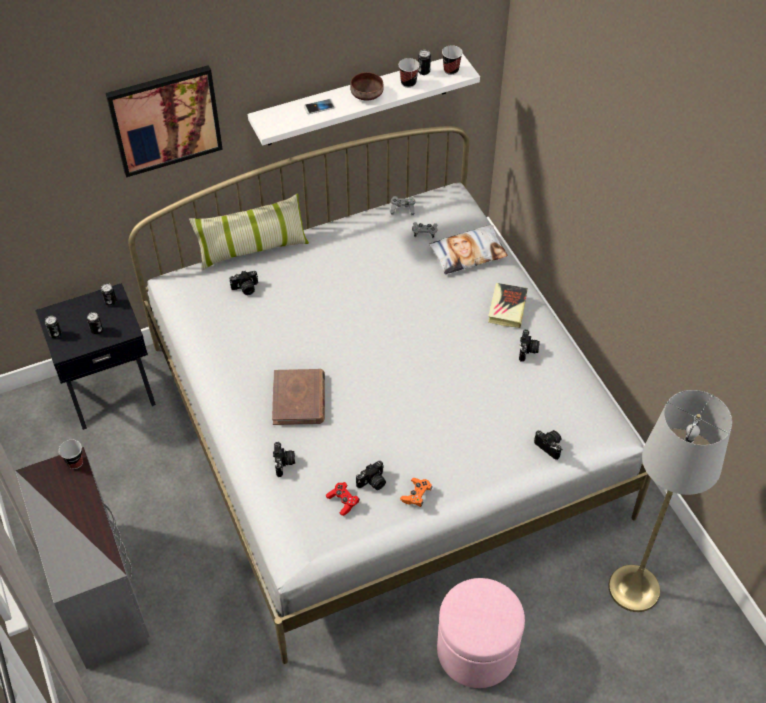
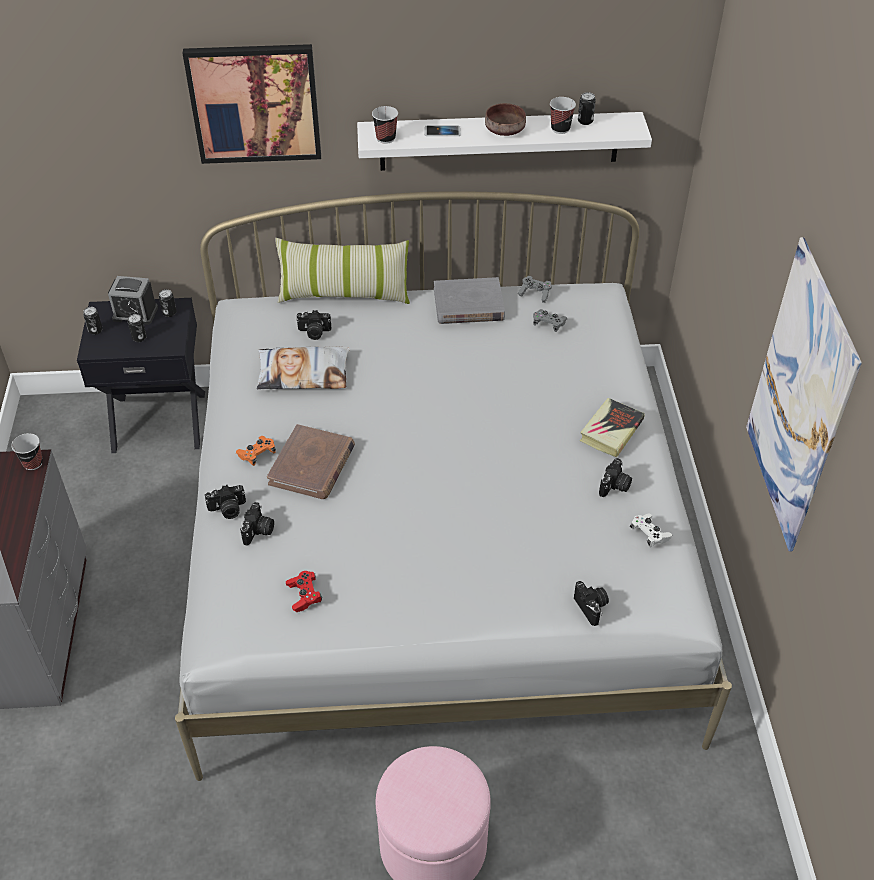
camera: 20 degrees right, 5 degrees down
(81, 310) = (135, 313): none -> alarm clock
(356, 232) = (468, 305): none -> grey book
(372, 482) = (350, 584): camera -> camera (228, 510)
(416, 495) = (396, 615): orange game controller -> orange game controller (257, 454)
(451, 70) = (619, 126): cup -> cup (386, 138)
(468, 253) = (591, 359): pillow -> pillow (303, 373)
(566, 380) = (649, 534): none -> white game controller
(634, 588) = (670, 836): grey floor lamp -> none
(659, 261) = (798, 399): none -> picture

